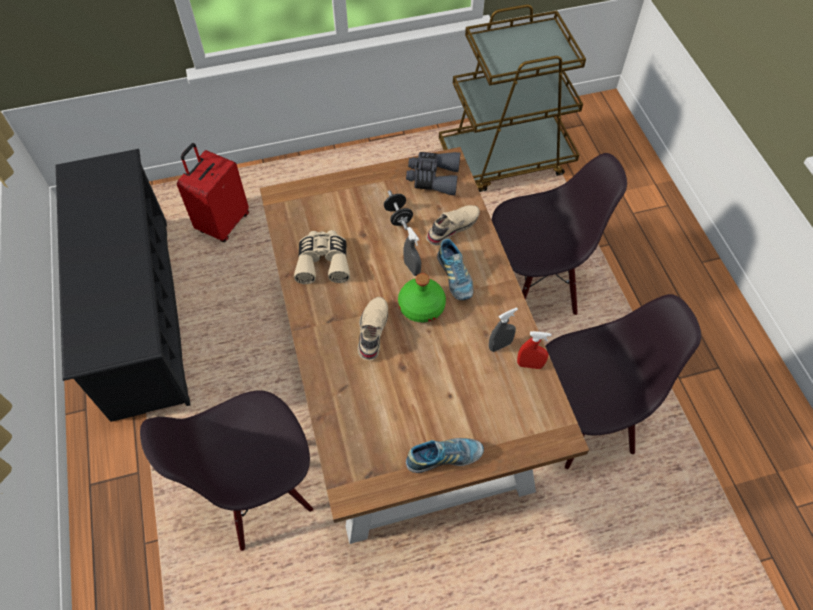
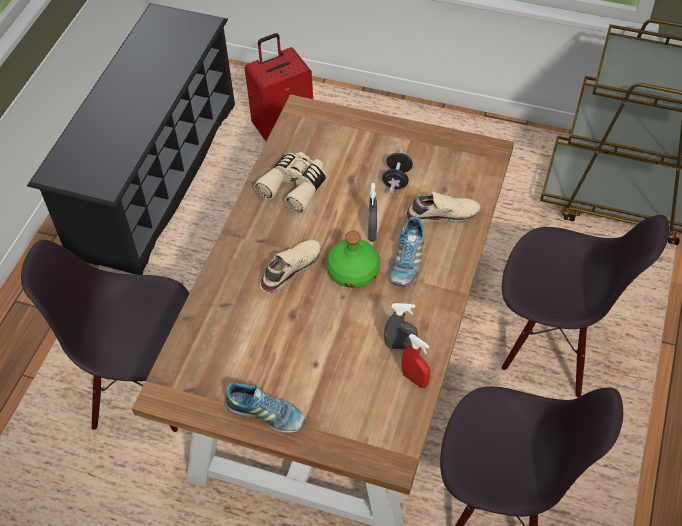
camera: 35 degrees right, 5 degrees down
(433, 178) = (461, 159): grey binoculars -> none

